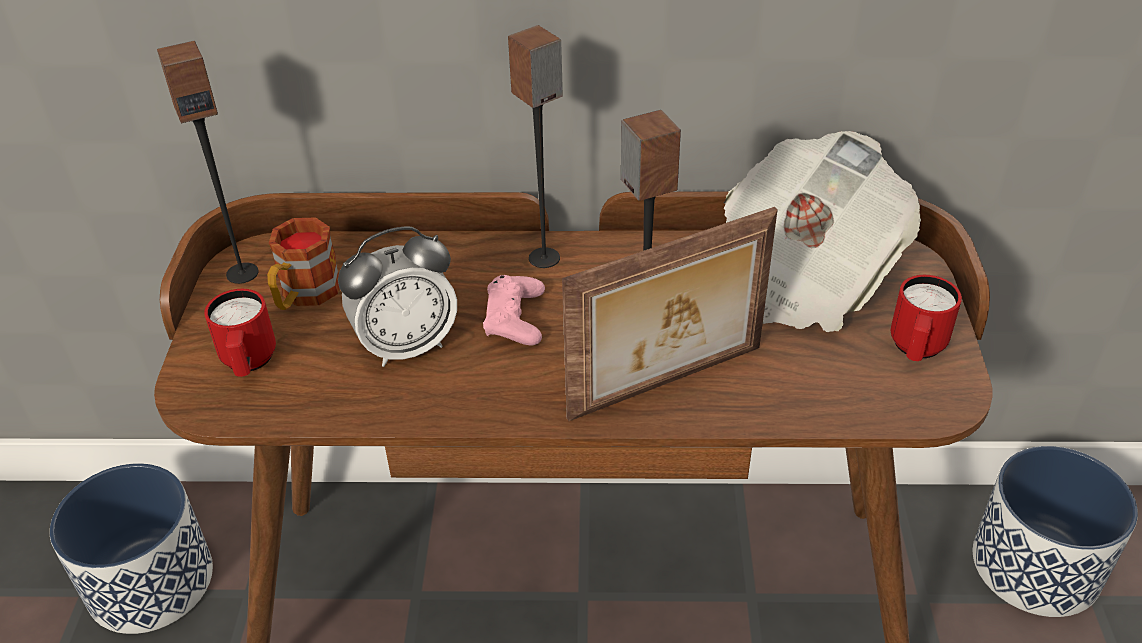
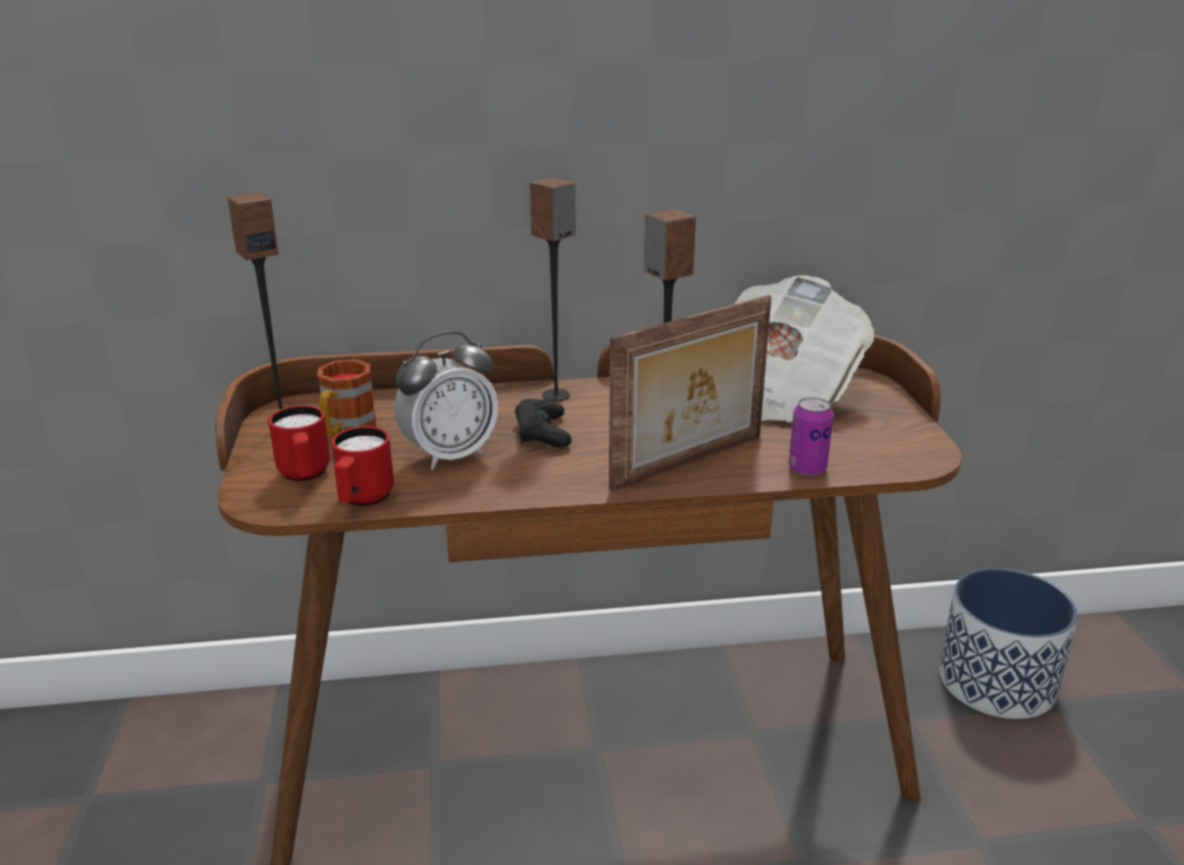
camera: 10 degrees left, 15 degrees down
(151, 581) = (157, 781): planter -> none
(515, 318) = (542, 433): pink game controller -> black game controller
(800, 406) = (807, 468): none -> can
(915, 350) = (888, 430): red mug -> red mug (362, 500)

